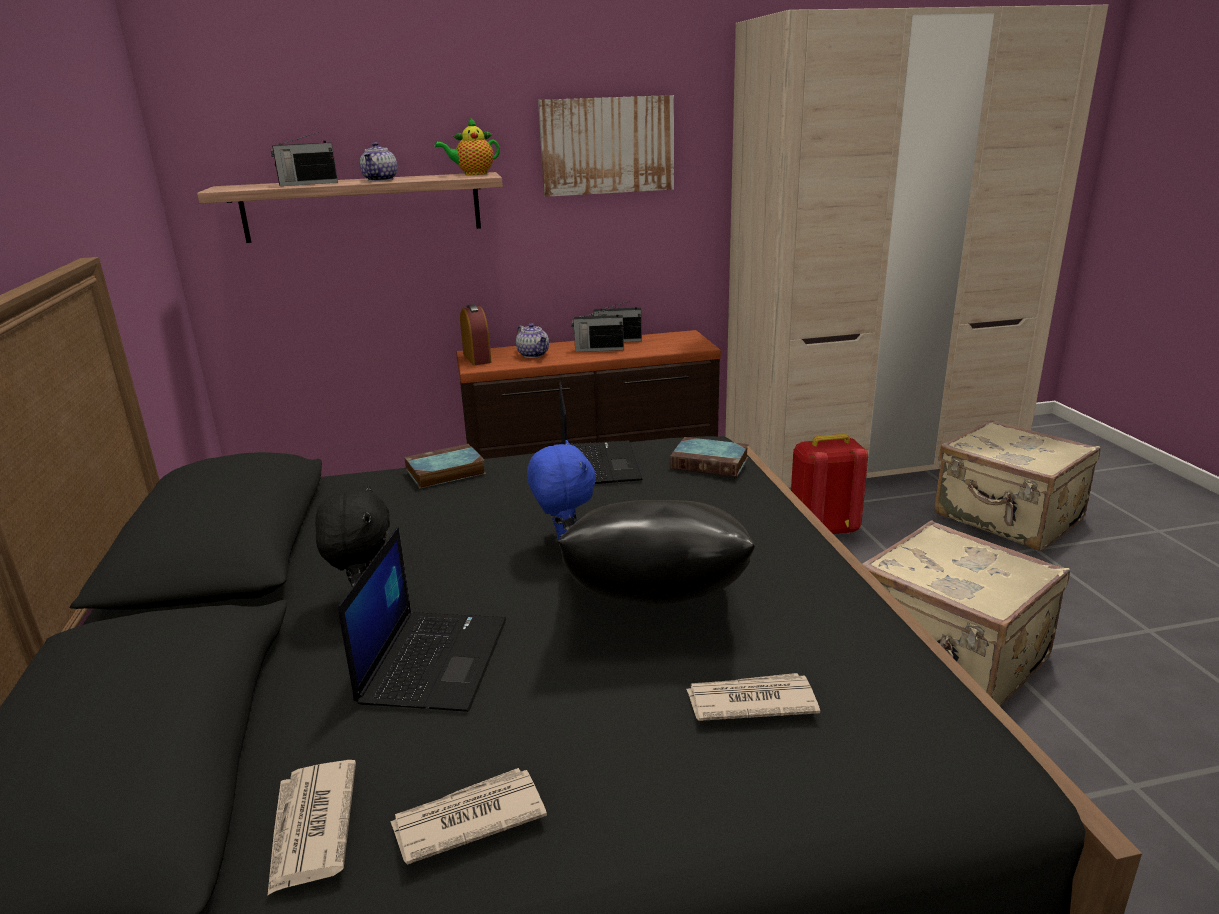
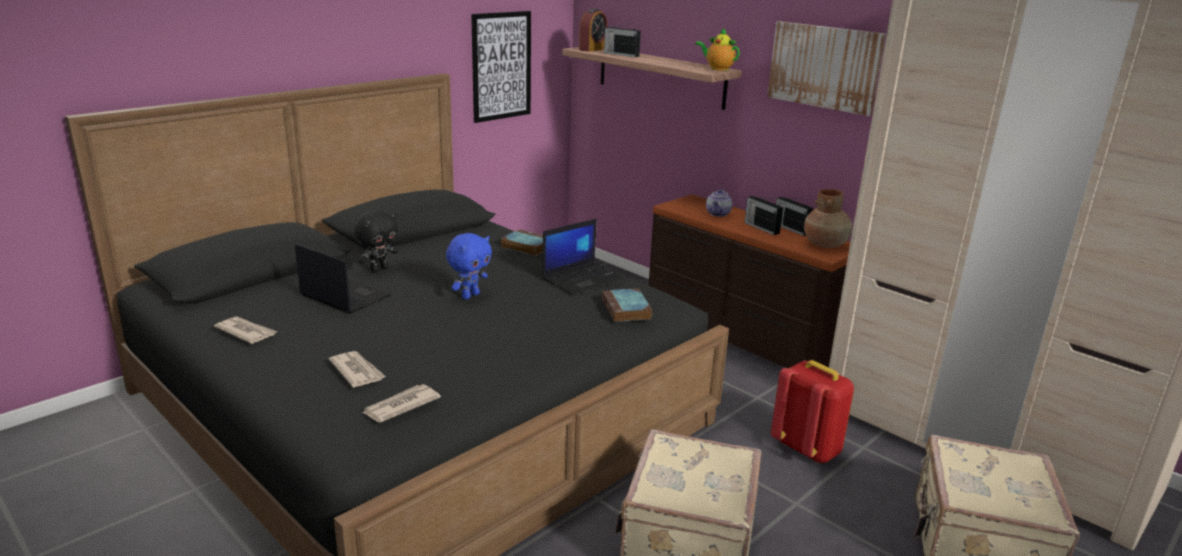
camera: 55 degrees right, 0 degrees up
(121, 237) = (501, 66): none -> picture
(311, 828) = (229, 307): newspaper -> newspaper (400, 406)
(381, 180) = (658, 60): teapot -> none
(433, 659) = (343, 296): laptop -> laptop turned 120 degrees counterclockwise
(477, 358) = (686, 202): alarm clock -> alarm clock (593, 49)
(651, 608) = (425, 331): black pillow -> none
(674, 340) = (825, 245): none -> brown vase

